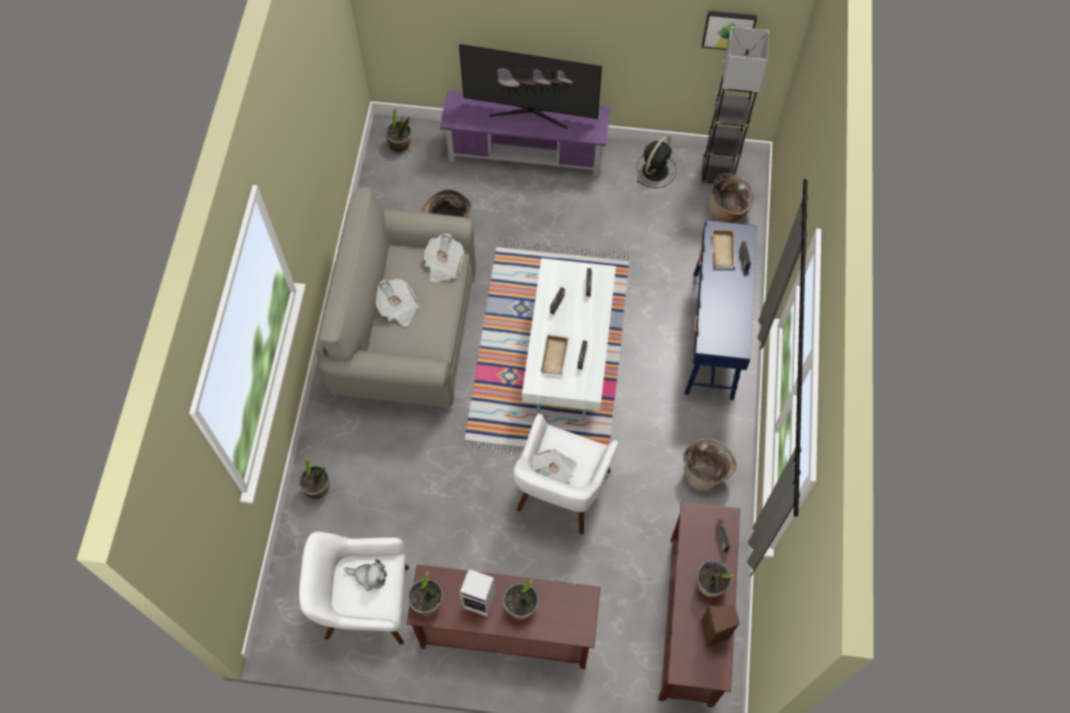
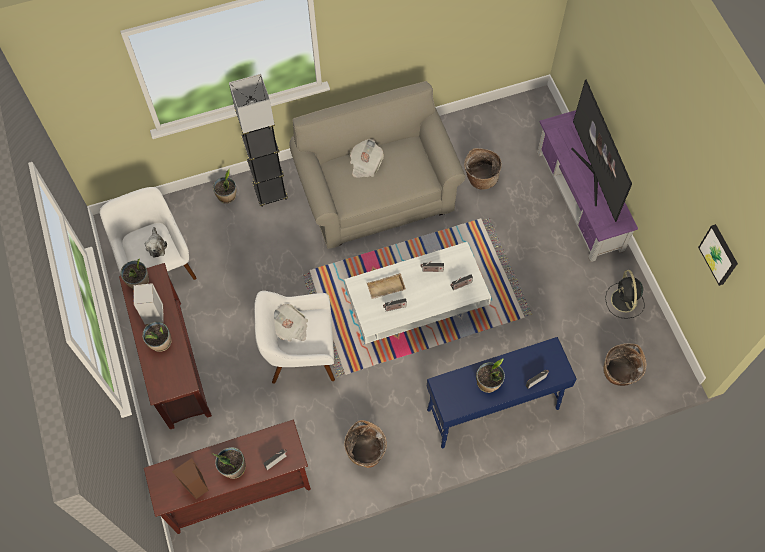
camera: 65 degrees right, 0 degrees up
(400, 145) = (530, 114): potted plant -> potted plant (488, 383)
(443, 265) = (417, 176): newspaper -> none
(656, 170) = (624, 301): black fan -> black fan turned 75 degrees clockwise
(717, 173) = (652, 350): grey floor lamp -> grey floor lamp (270, 192)
(724, 251) = (535, 363): beige tray -> none

